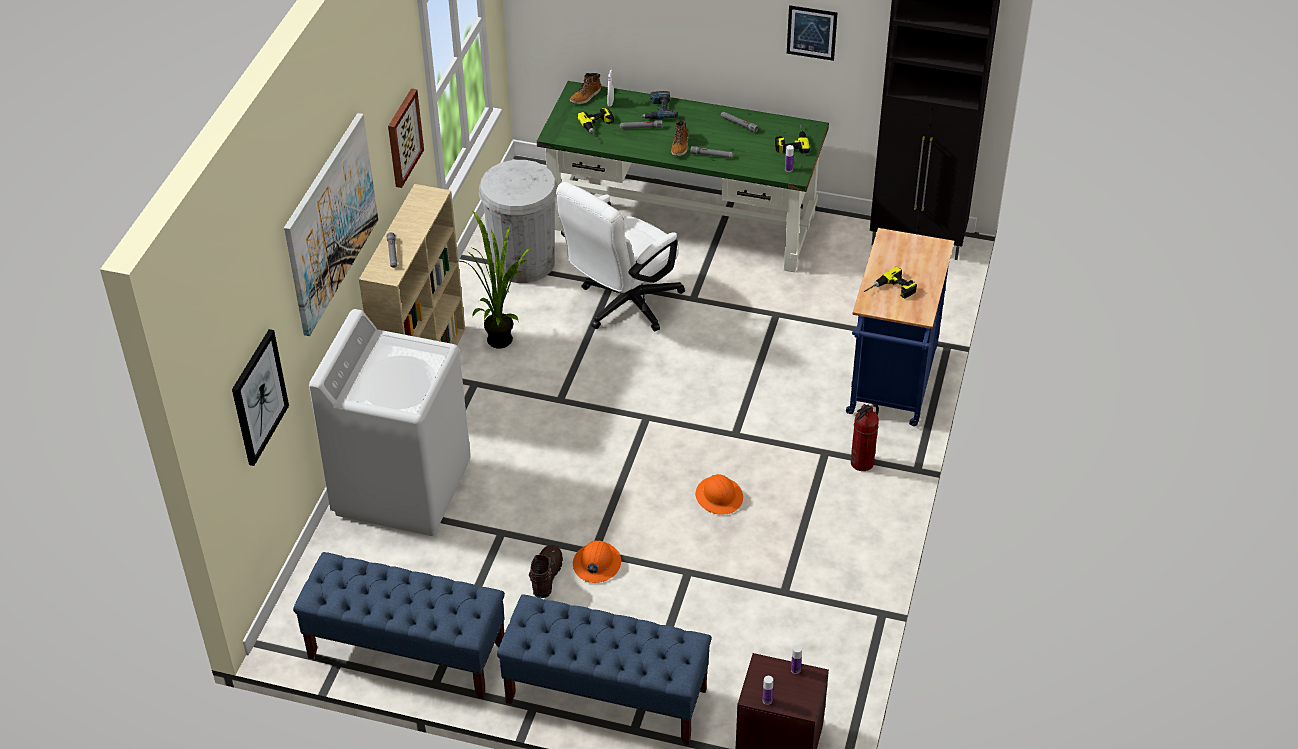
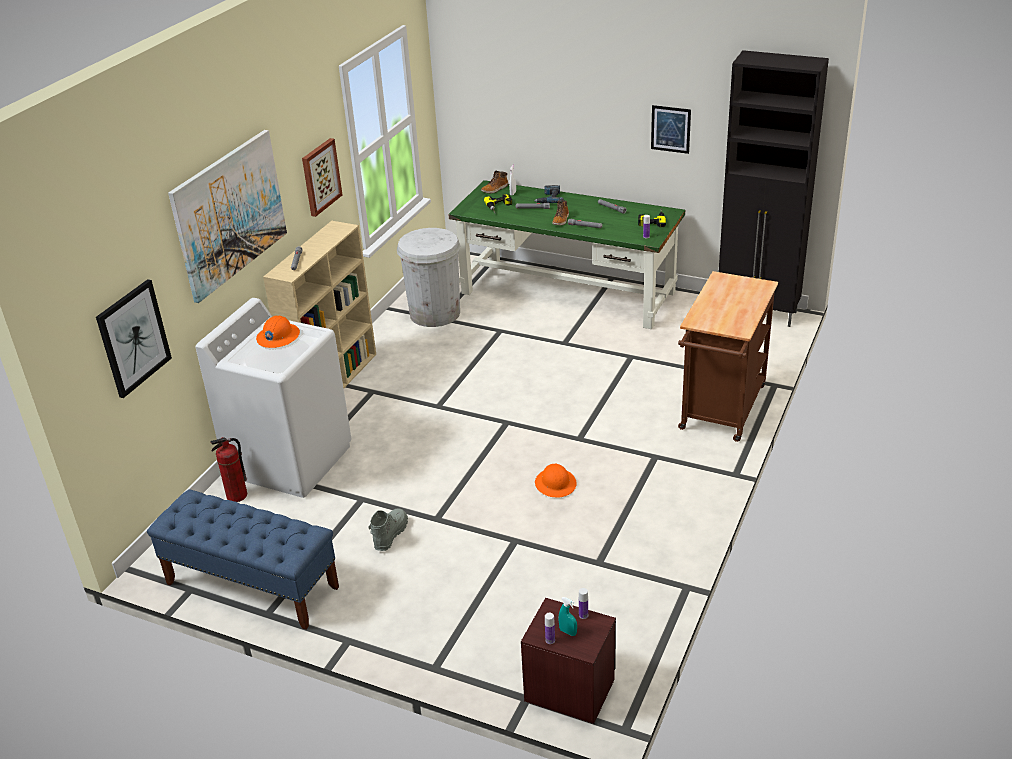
camera: 10 degrees right, 10 degrees down
(500, 336) = (402, 361): potted plant -> none
(546, 576) = (390, 535): brown boot -> grey boot
(596, 563) = (436, 528): orange hard hat -> orange hard hat (278, 337)
(605, 696) = (416, 636): blue bench -> none
(623, 306) = (506, 345): white office chair -> none
(783, 690) = (568, 632): none -> turquoise spray bottle
(862, 463) = (687, 466): fire extinguisher -> fire extinguisher (237, 496)
(890, 291) = (716, 313): power drill -> none
(891, 387) = (721, 412): blue cart -> brown cart

